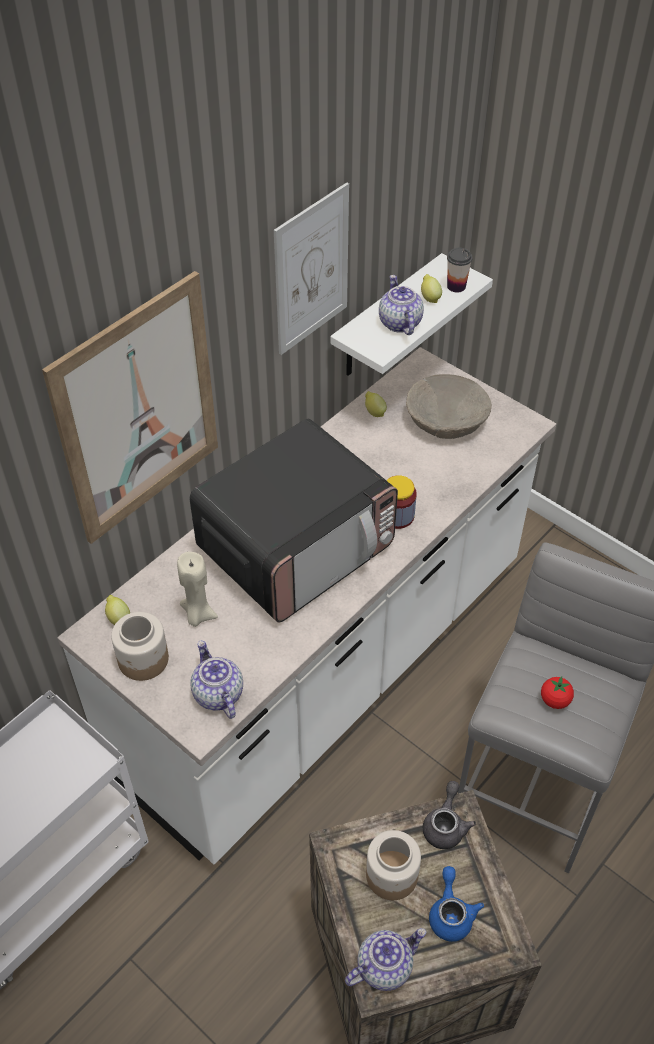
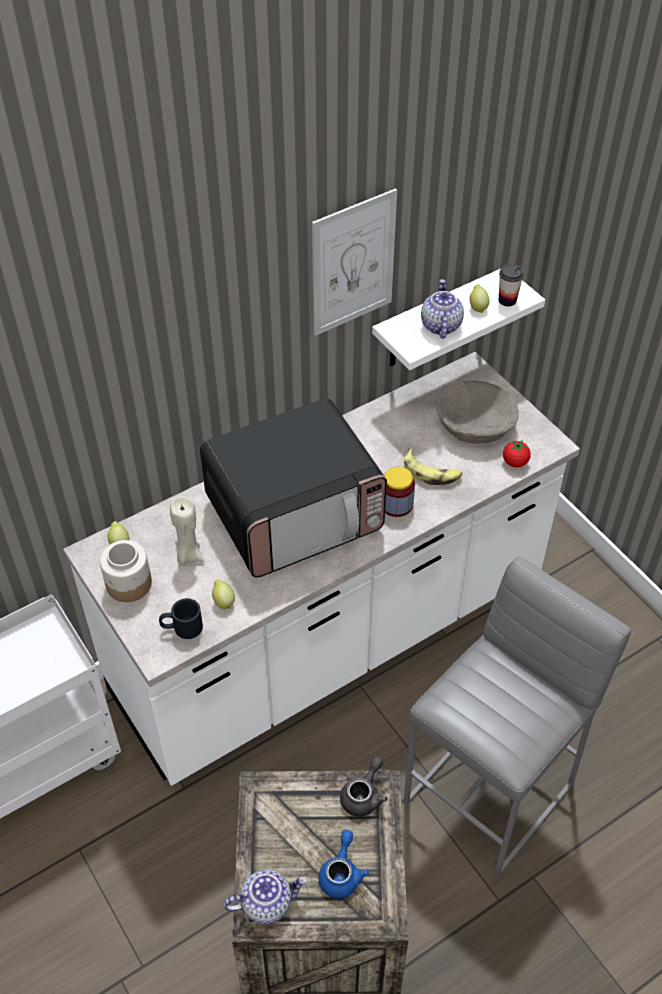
camera: 15 degrees right, 0 degrees up
(138, 411) = (160, 363): picture -> none
(217, 694) = (181, 628): teapot -> black mug
(374, 412) = (409, 405): lemon -> lemon (223, 601)
(391, 875) = (299, 827): jar -> none
(420, 476) = (431, 472): none -> banana
(555, 700) = (494, 706): tomato -> tomato (515, 462)

